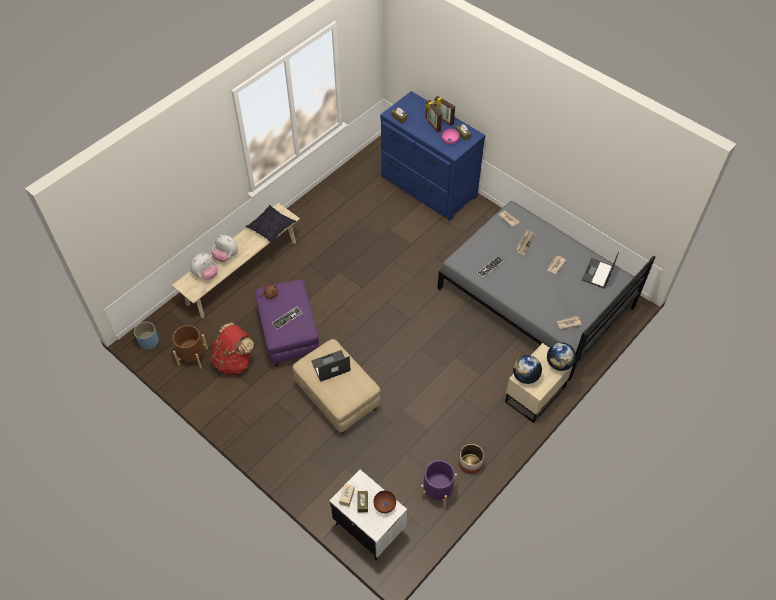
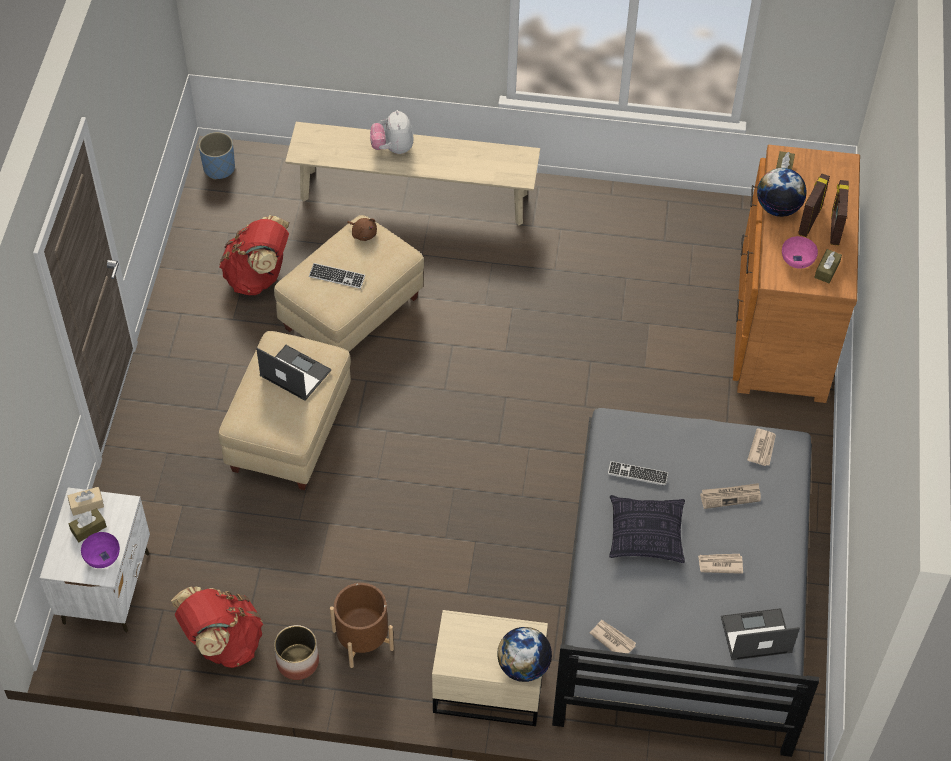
camera: 55 degrees right, 0 degrees up
(193, 356) = (232, 228): brown planter -> brown planter (362, 640)
(206, 274) = (343, 146): plush toy -> none
(271, 228) = (486, 167): pillow -> pillow (645, 535)
(288, 335) = (351, 312): purple ottoman -> beige ottoman
(384, 505) = (102, 556): brown bowl -> purple bowl
(428, 187) = (781, 326): blue dresser -> brown dresser
(437, 491) = (222, 642): purple planter -> red backpack
(525, 376) = (462, 630): globe -> globe (778, 208)

